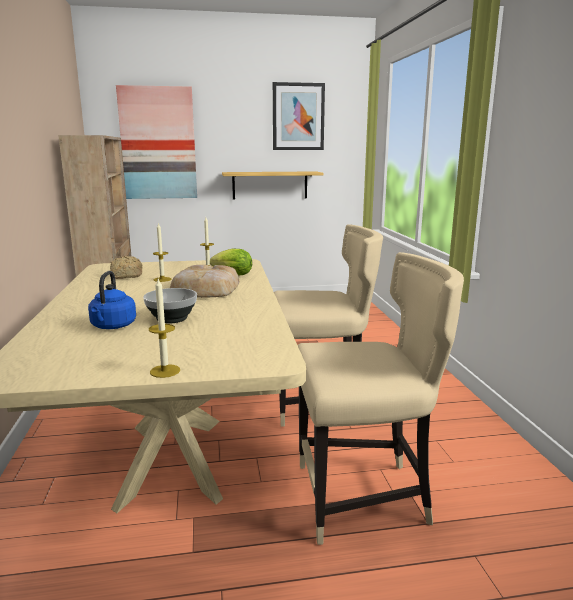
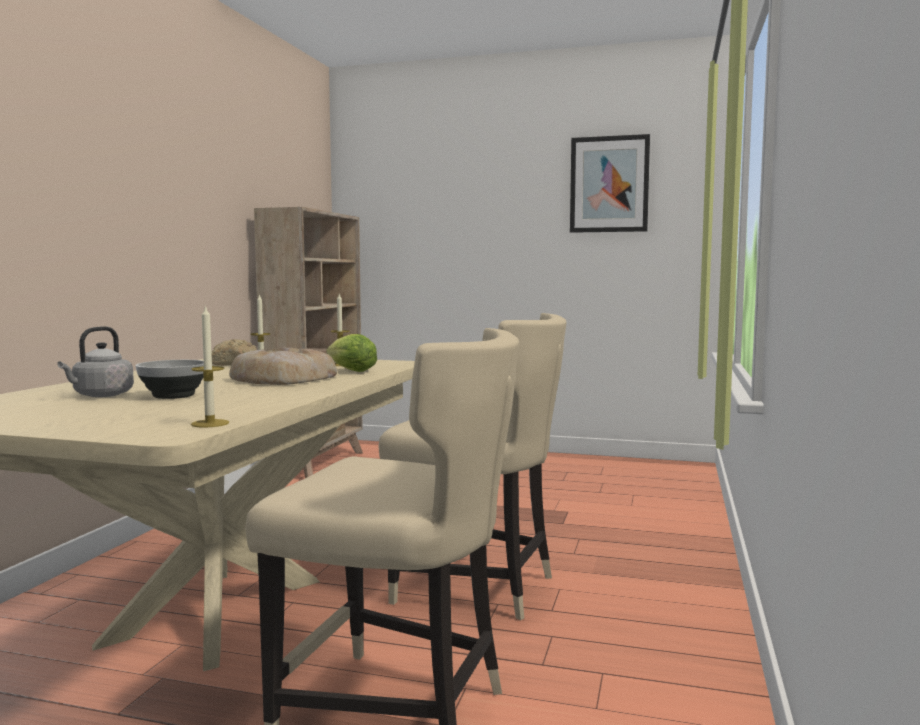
camera: 25 degrees right, 10 degrees down
(112, 326) = (100, 395): blue kettle -> grey kettle
(158, 143) = (416, 226): picture -> none
(165, 371) = (44, 428): candle -> candle (210, 423)
(270, 185) = (564, 283): shelf -> none

